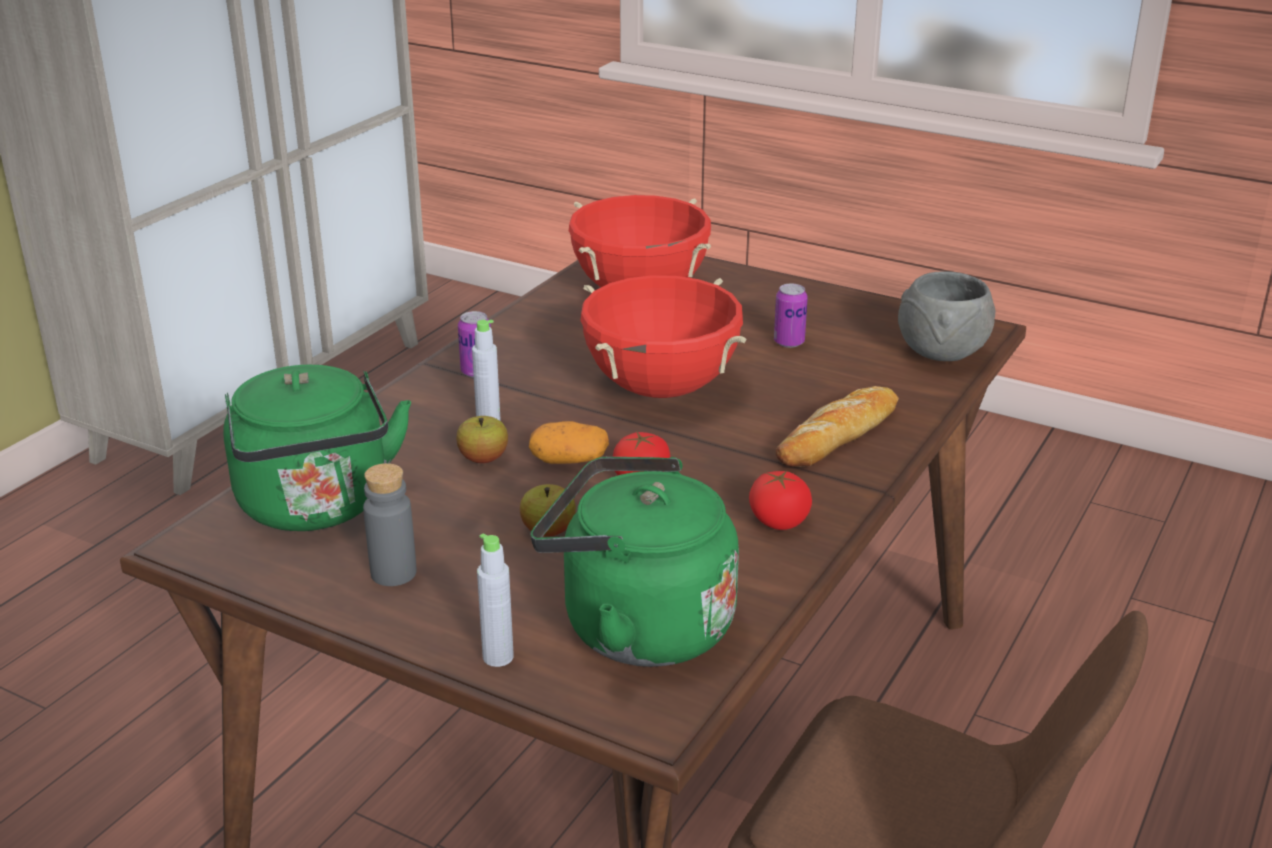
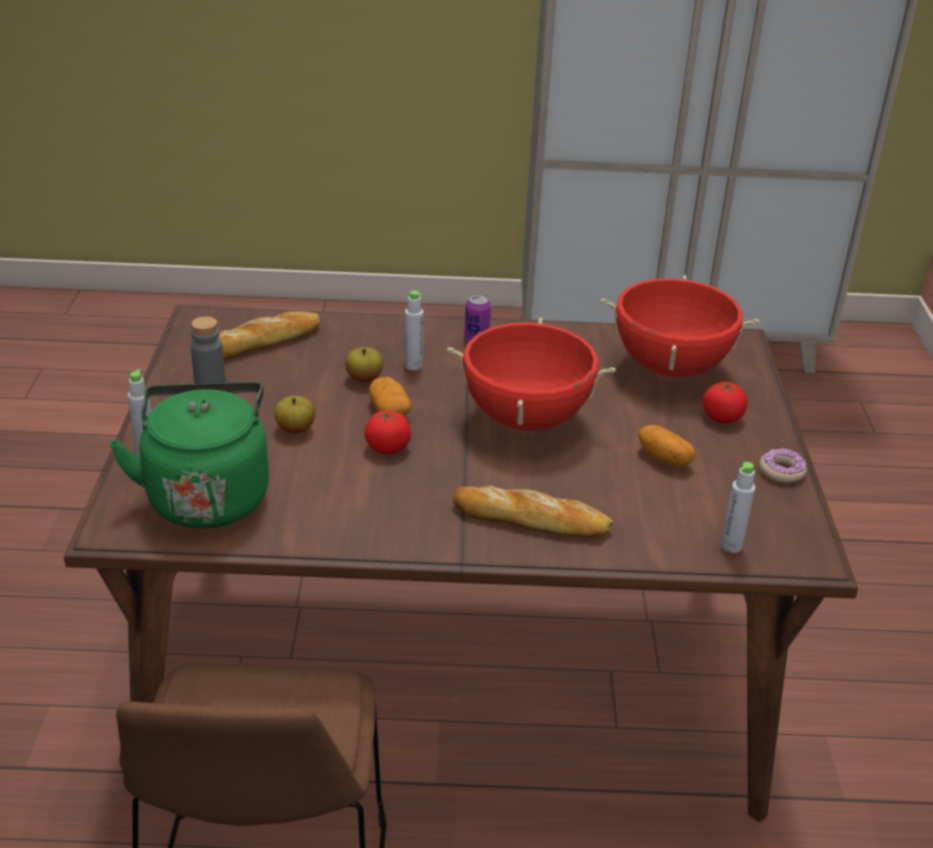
camera: 60 degrees right, 5 degrees up
(316, 508) = (262, 342): green kettle -> bread
(779, 521) = (378, 521): tomato -> tomato (722, 417)
(789, 342) = (664, 458): can -> potato
(851, 300) = (781, 471): none -> donut
(943, 355) = (731, 545): grey bowl -> grey bottle

